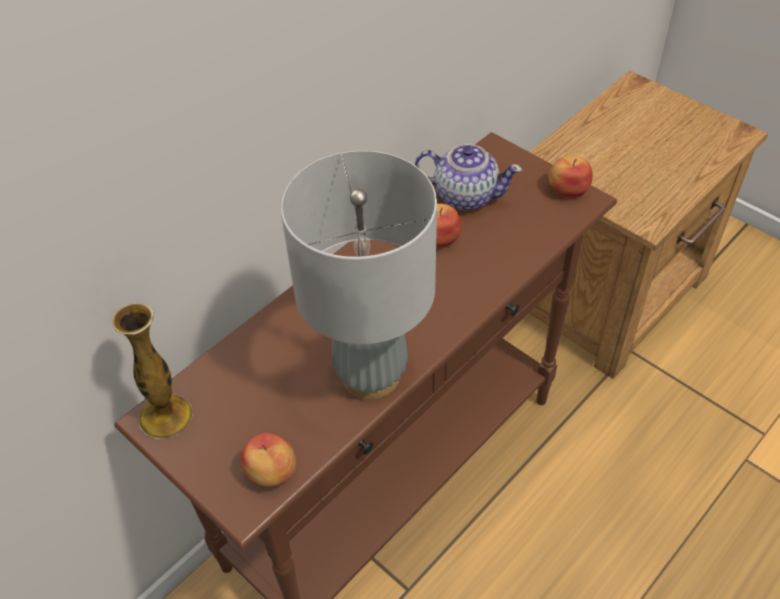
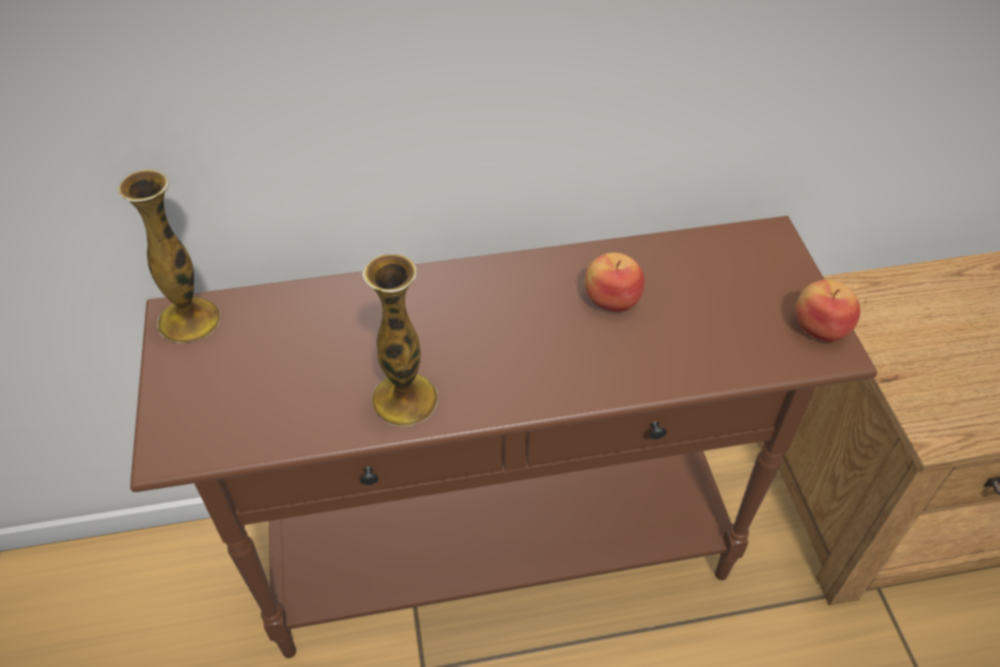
camera: 35 degrees right, 0 degrees up
(271, 473) = (219, 435): apple -> none
(371, 375) = (404, 399): grey table lamp -> vase
(465, 195) = (687, 268): teapot -> none

